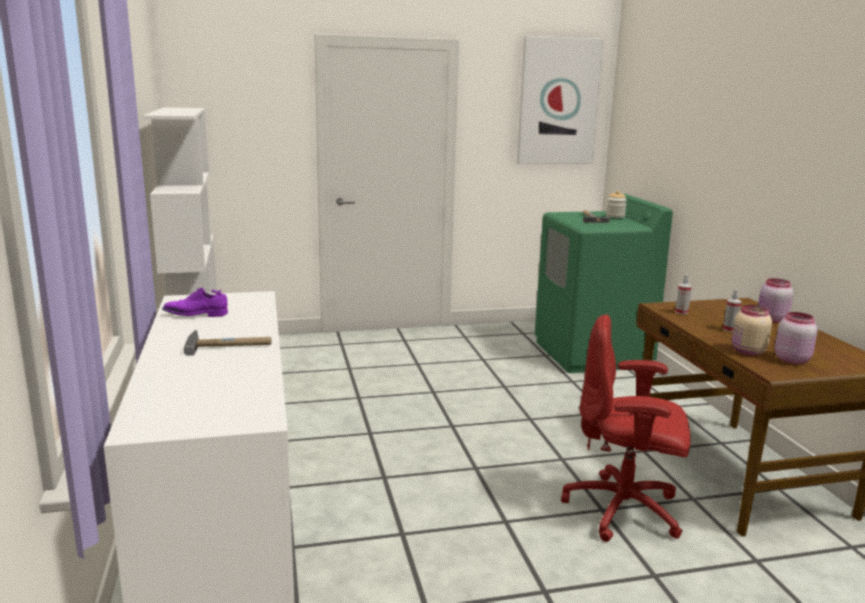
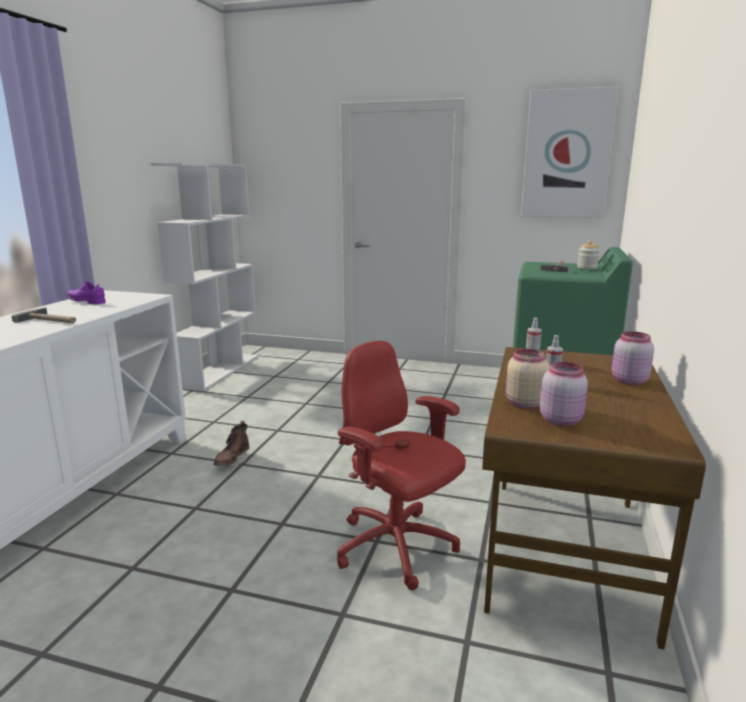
camera: 30 degrees right, 0 degrees up
(371, 477) = (232, 461): none -> brown boot

